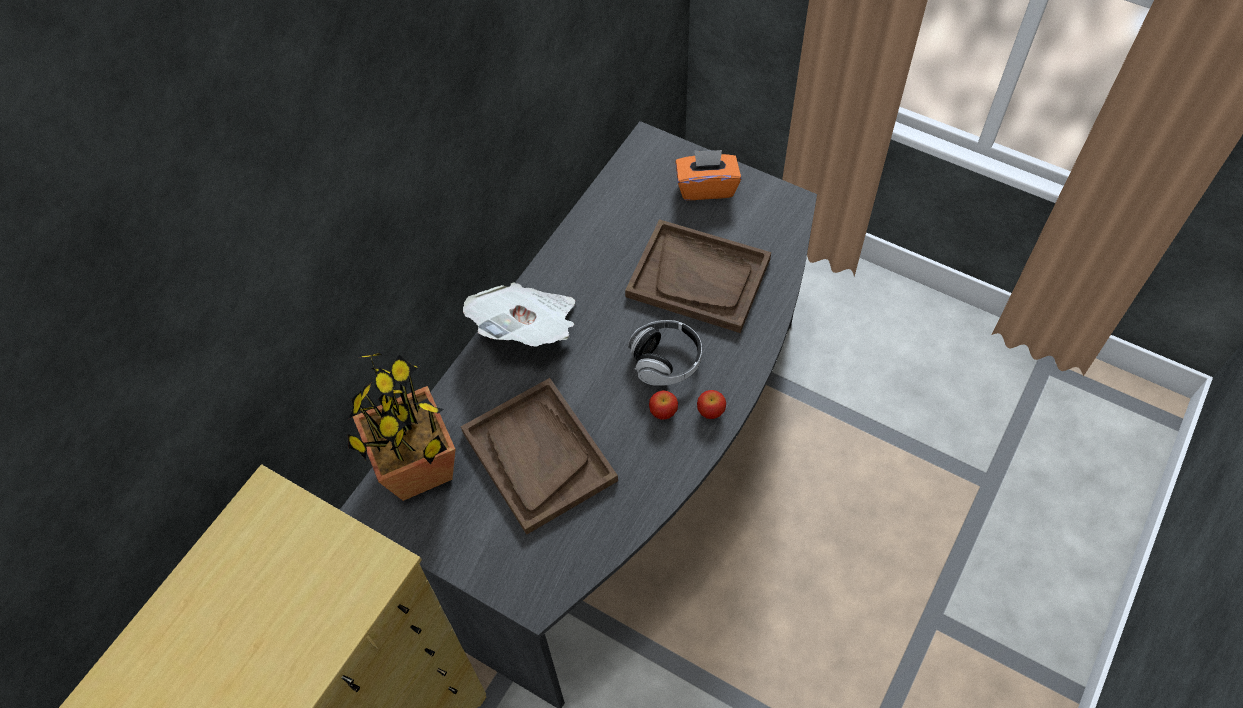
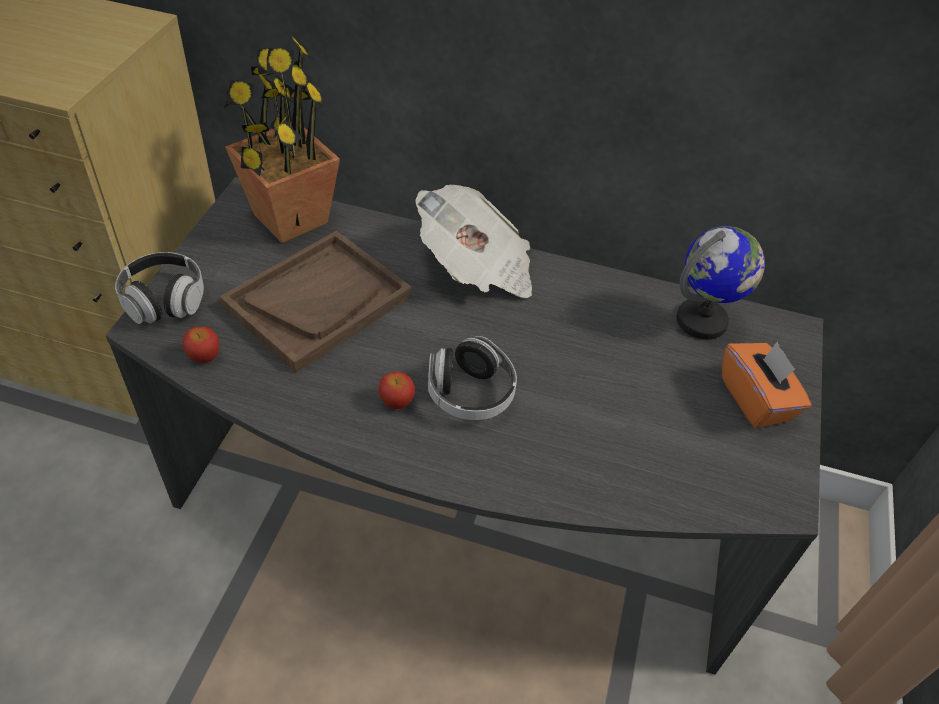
camera: 70 degrees right, 10 degrees down
(506, 583) = (164, 301): none -> headphones
(625, 193) = (702, 321): none -> globe
(699, 278) = (607, 410): brown tray -> none
(710, 411) = (407, 449): apple -> apple (204, 356)

